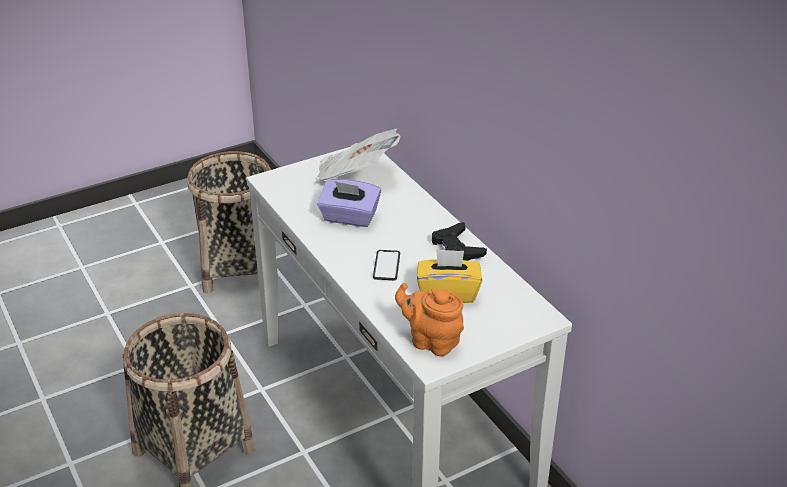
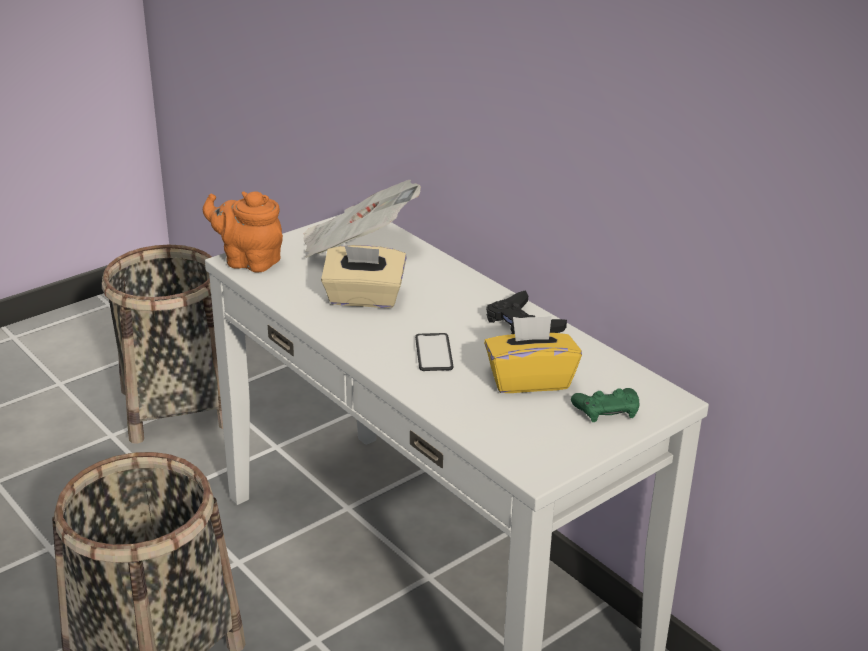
camera: 10 degrees left, 5 degrees down
(349, 217) = (364, 298): purple tissue box -> beige tissue box
(431, 341) = (527, 442): orange teapot -> orange teapot (249, 261)
(496, 322) = (606, 410): none -> green game controller

